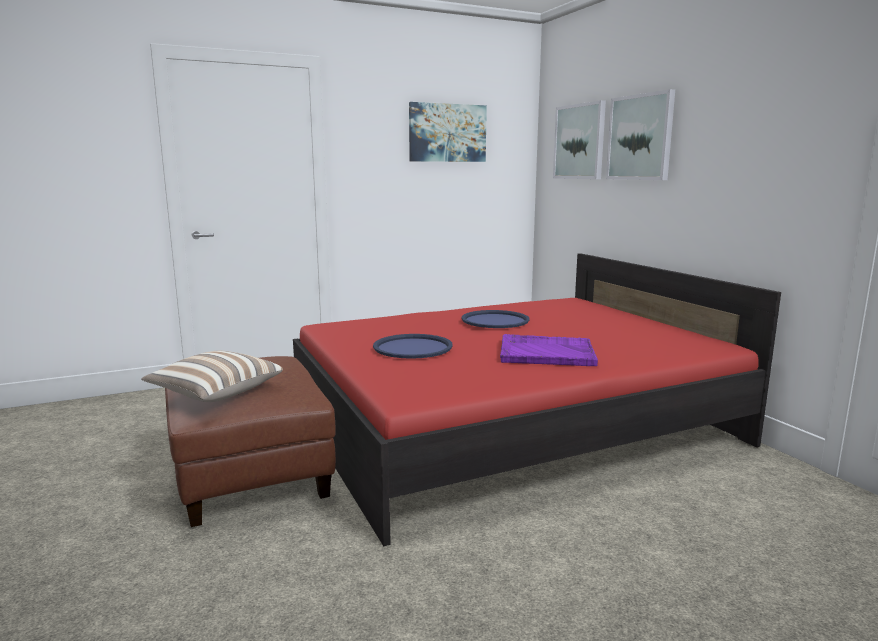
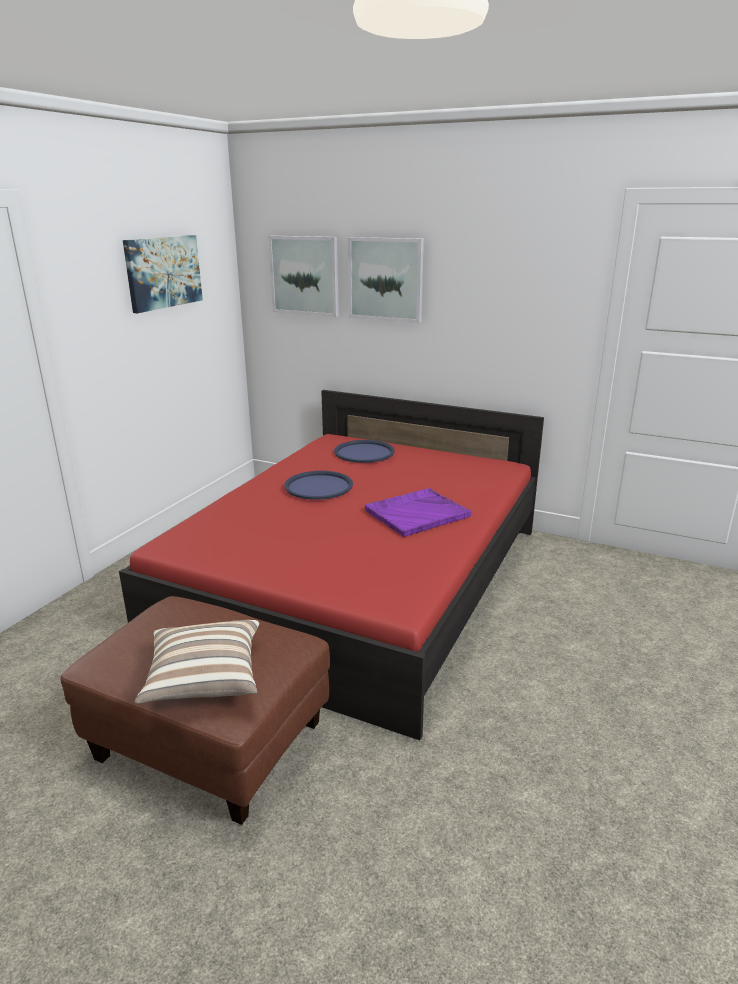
camera: 40 degrees left, 10 degrees up
(412, 347) = (307, 545): blue tray -> blue tray (364, 452)

